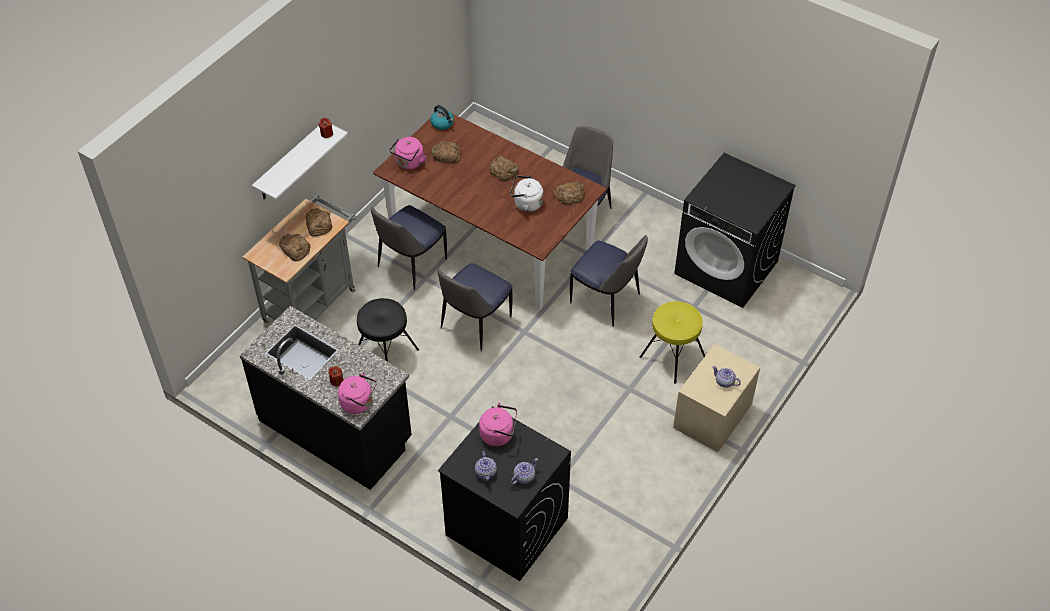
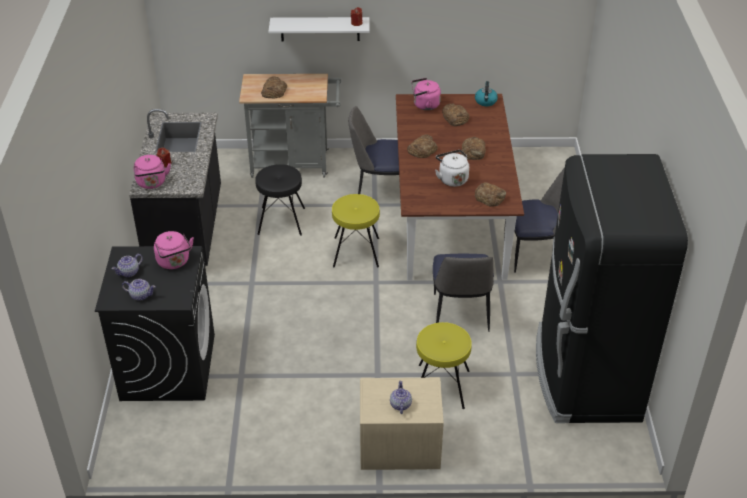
camera: 55 degrees right, 10 degrees down
(318, 224) = (308, 90): bread -> bread (422, 149)
(475, 324) = (356, 252): chair -> yellow stool
(727, 267) = (585, 375): black washing machine -> black fridge

